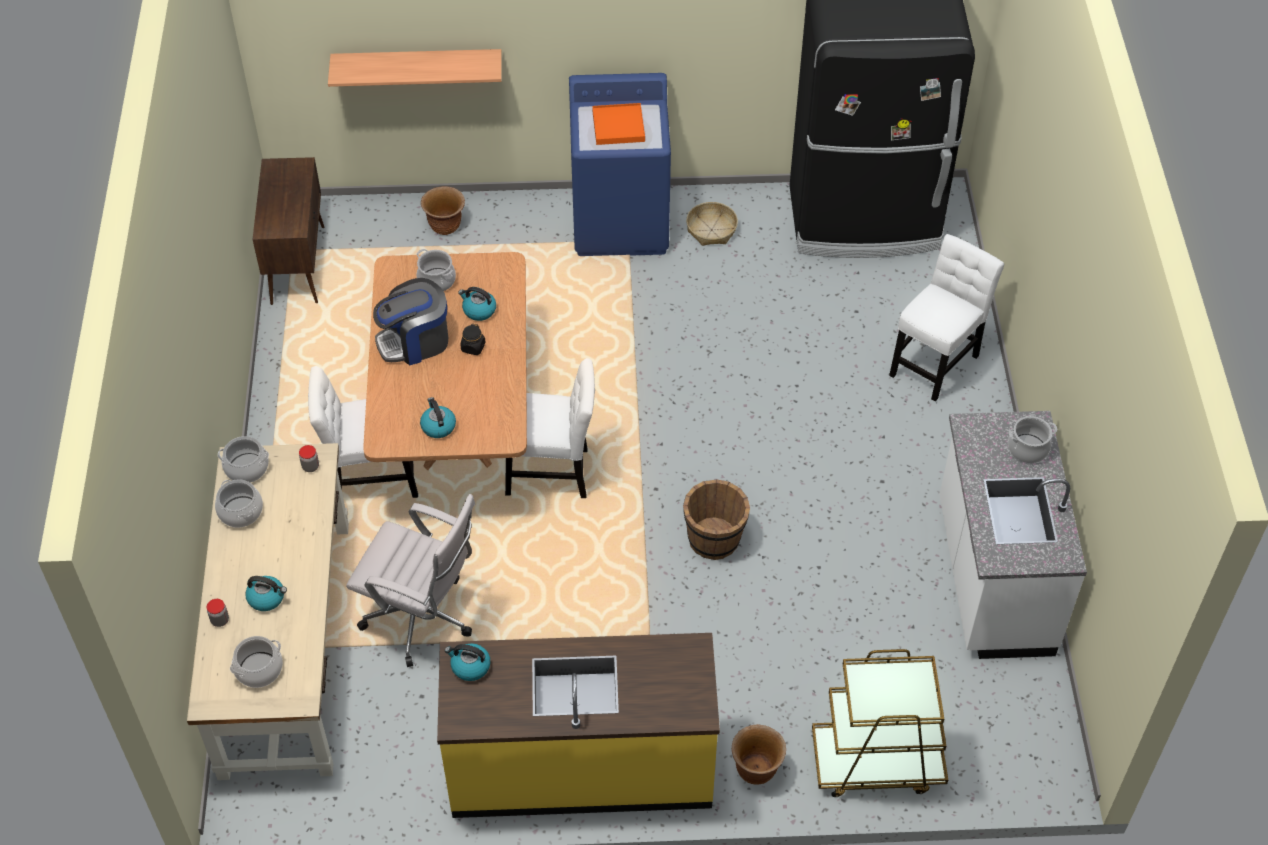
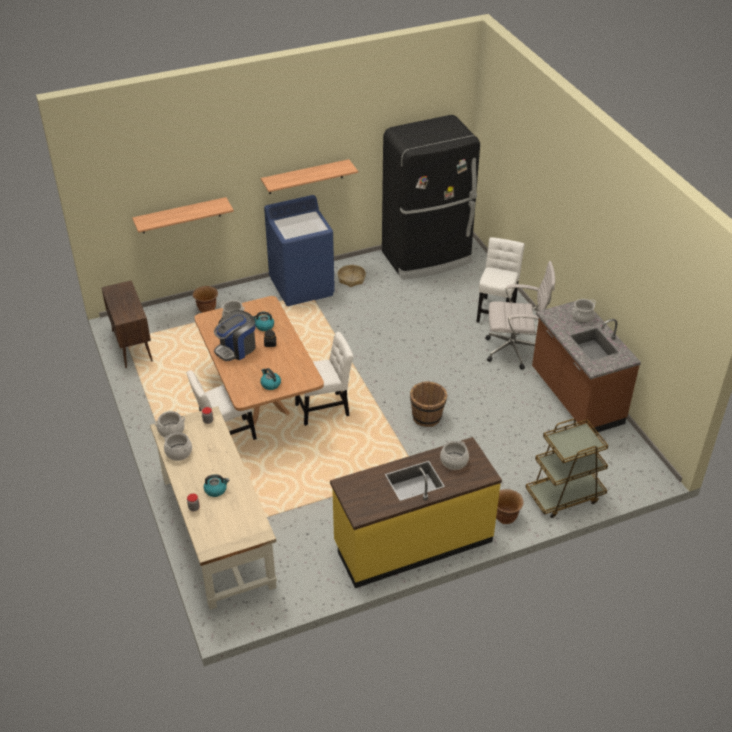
camera: 20 degrees left, 10 degrees down
(259, 670) = (230, 526): cooking pot -> cooking pot (454, 461)
(423, 619) = (289, 496): white office chair -> white office chair (514, 351)
(470, 666) = (353, 487): kettle -> none
(618, 126) = (300, 225): orange tray -> none
(652, 40) = (305, 177): none -> shelf
(992, 578) = (575, 398): white counter -> brown counter

